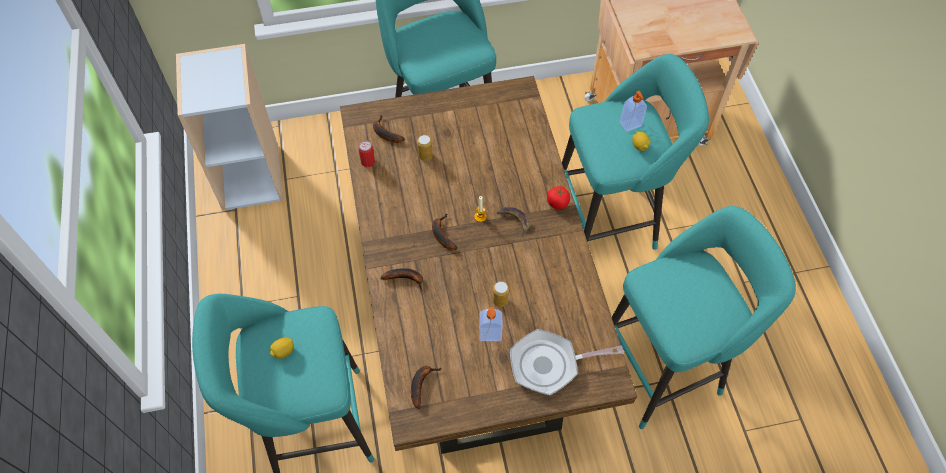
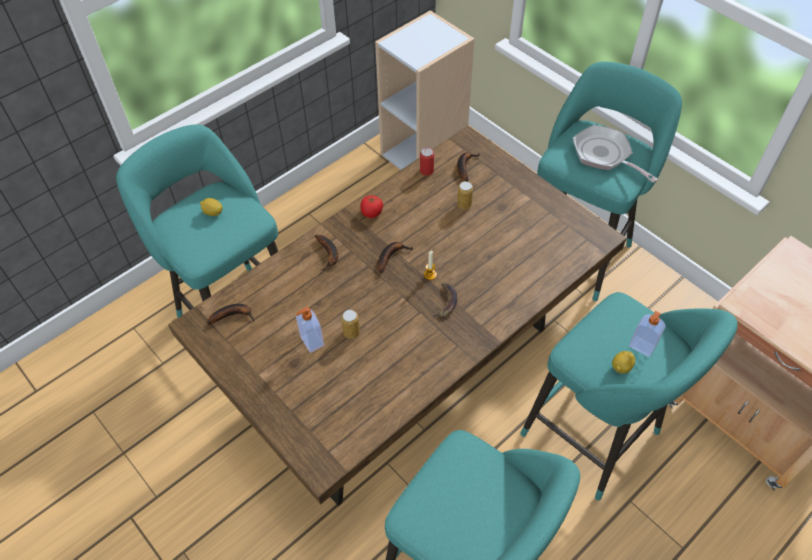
camera: 60 degrees right, 5 degrees down
(549, 364) = (308, 403): frying pan -> frying pan (605, 155)
(557, 203) = (492, 327): tomato -> tomato (371, 213)

